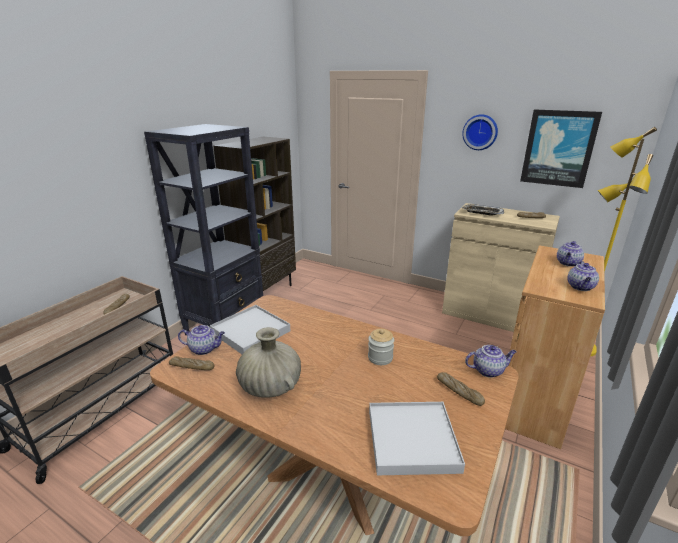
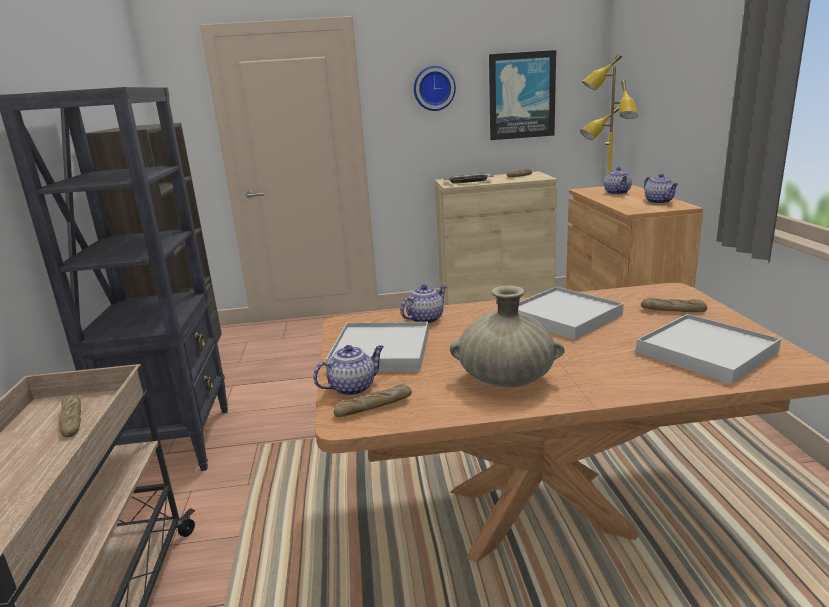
camera: 35 degrees left, 5 degrees down
(380, 358) = (564, 316): jar -> white tray
(488, 370) = (664, 290): teapot -> teapot (425, 319)

